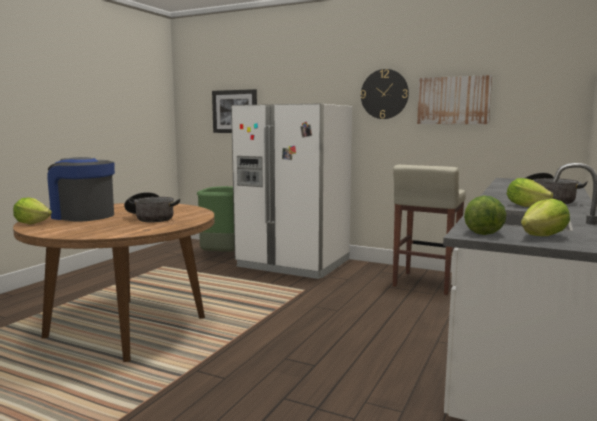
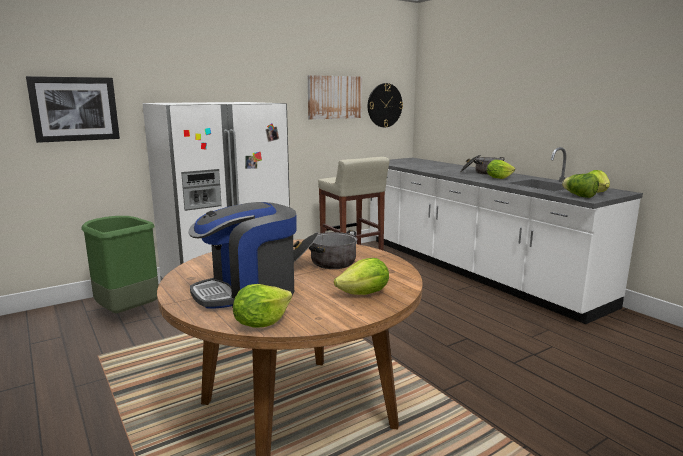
camera: 60 degrees left, 5 degrees up
(90, 230) = (364, 294): none -> lettuce
(384, 94) = (277, 89): wall clock -> wall clock (384, 105)

